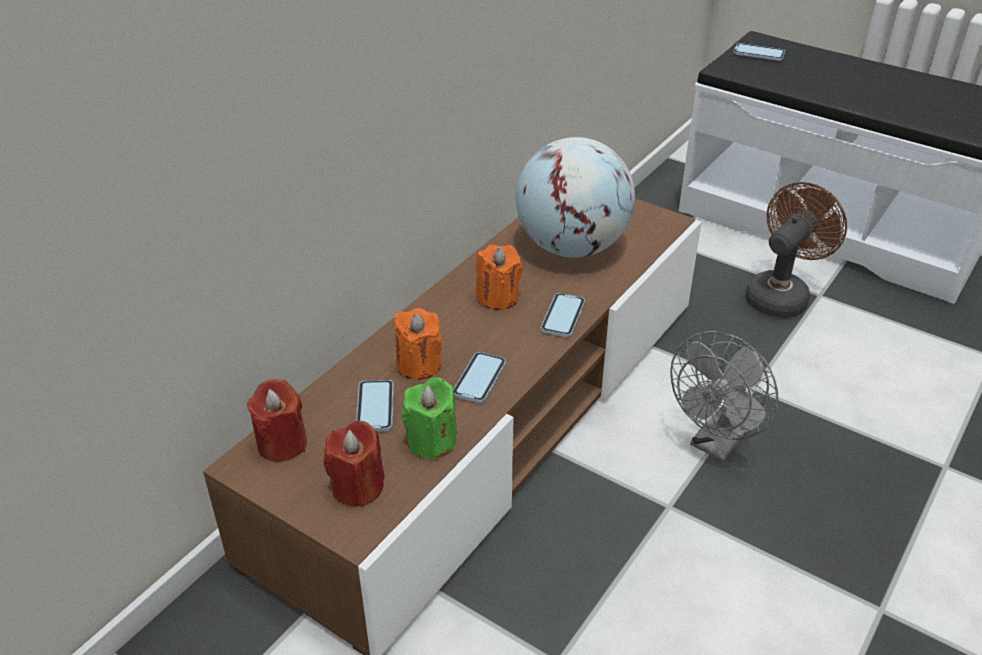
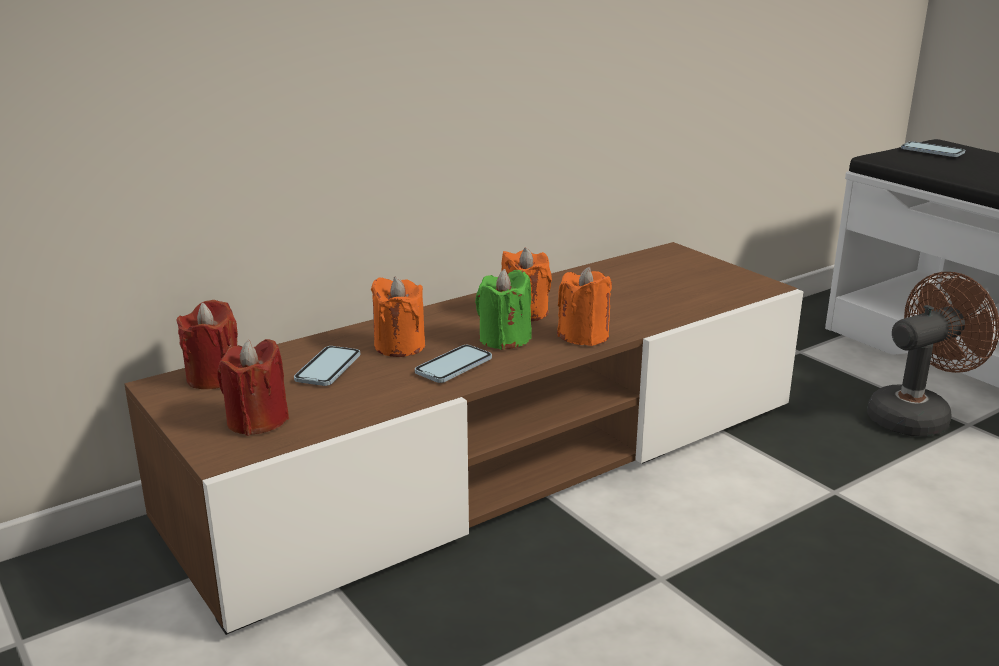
camera: 20 degrees right, 15 degrees down
(432, 441) = (363, 402): green candle -> green candle (504, 339)
(563, 317) = (584, 336): phone -> orange candle
(572, 247) = (635, 289): globe -> none
(717, 443) = (757, 533): grey fan -> none

